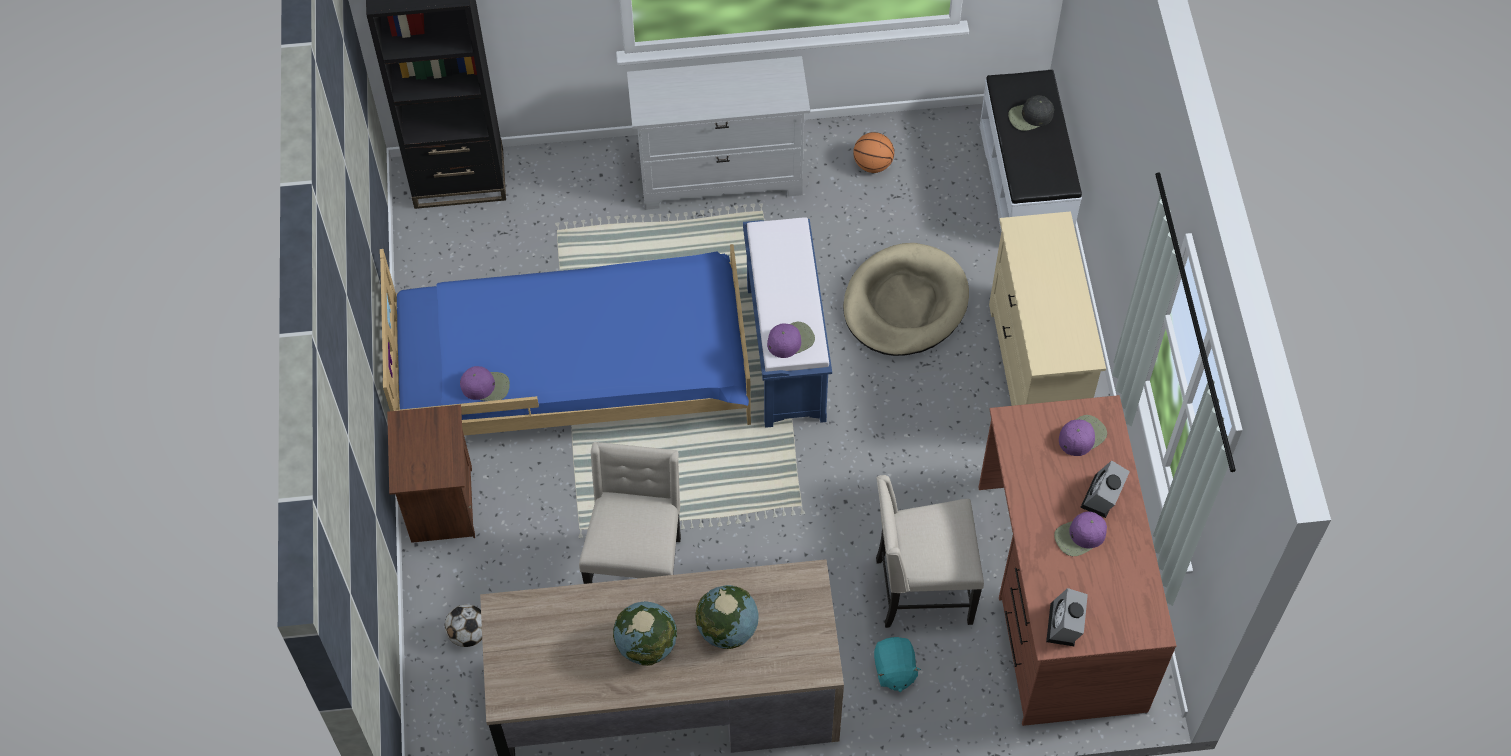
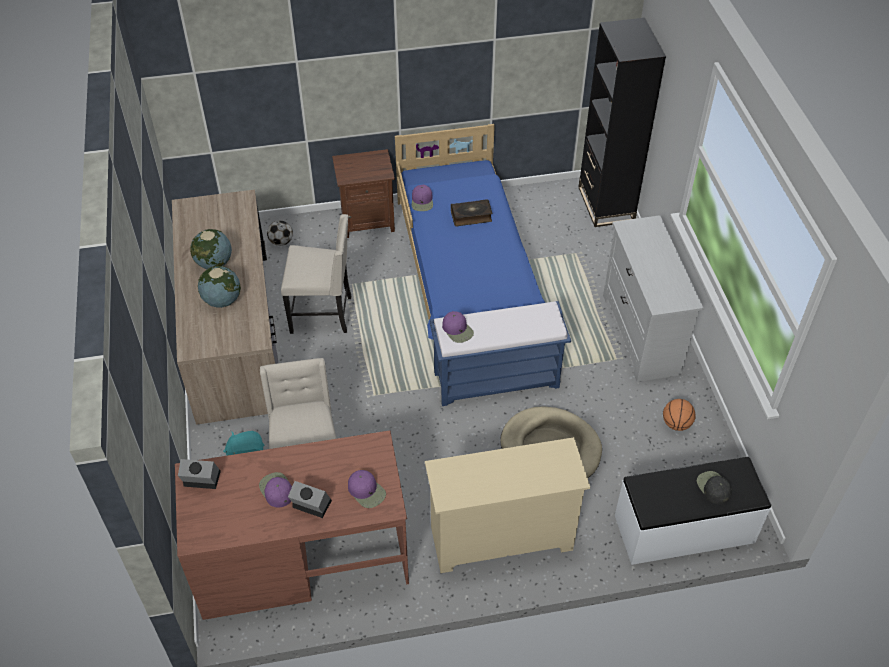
camera: 85 degrees right, 10 degrees down
(531, 323) = (471, 216): none -> book

